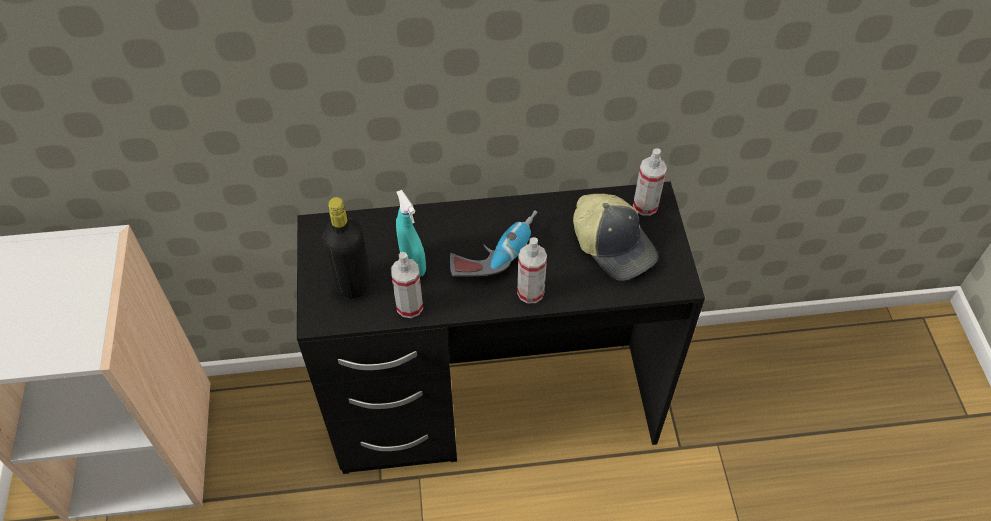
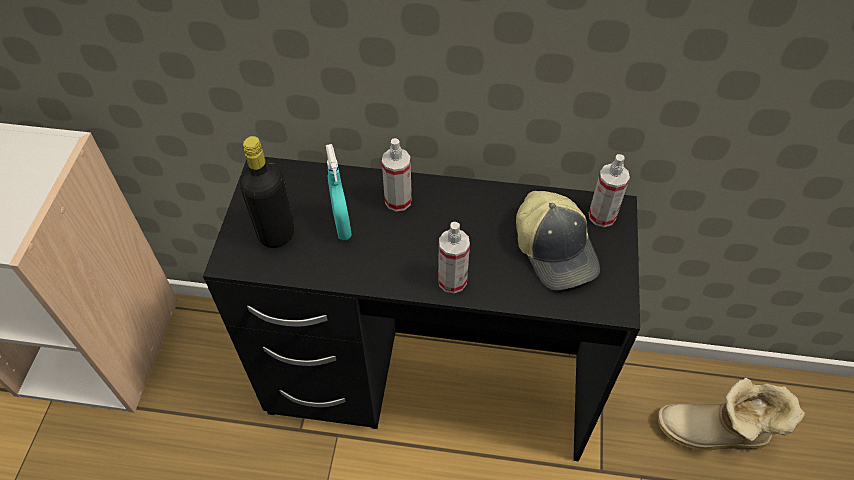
camera: 15 degrees right, 0 degrees up
(409, 306) = (324, 268): spray bottle -> spray bottle (398, 200)
(496, 252) = (430, 231): power drill -> none
(774, 389) = (715, 435): none -> boot

